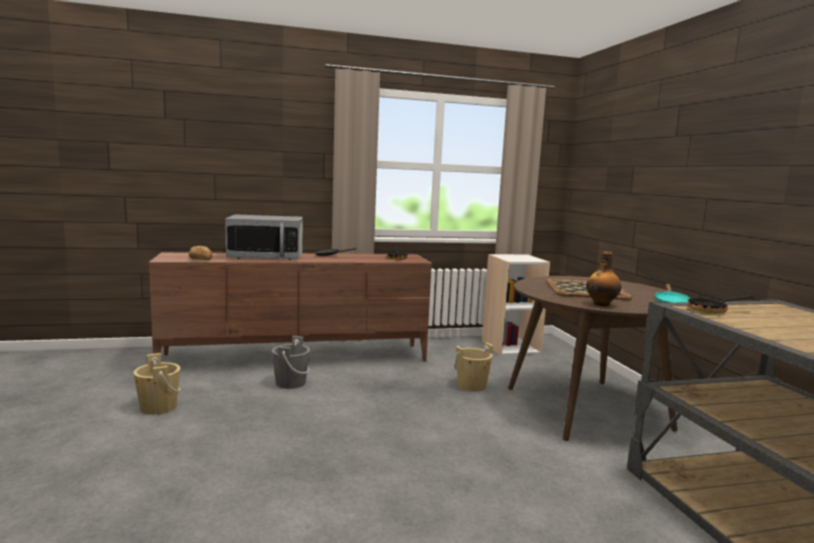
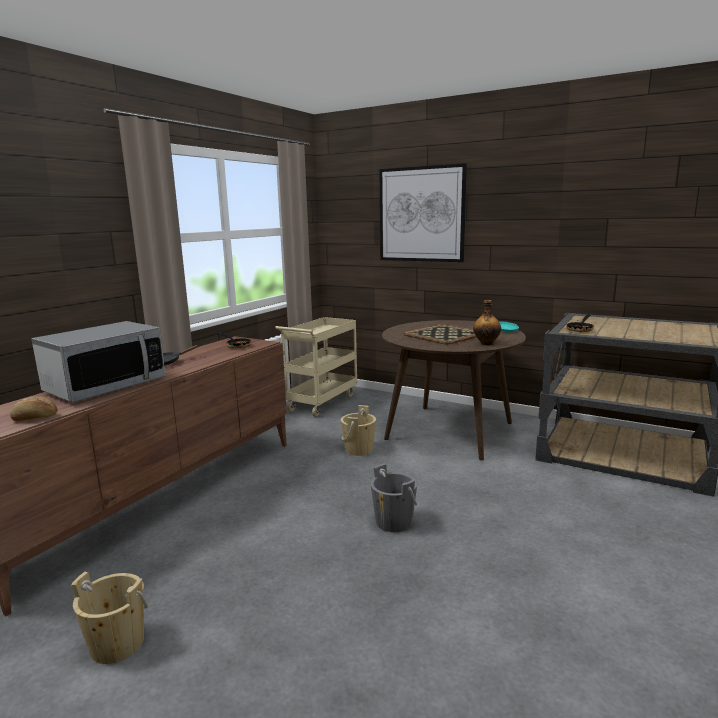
camera: 45 degrees left, 5 degrees up
(290, 383) = (211, 527): grey bucket -> grey bucket (393, 522)
(511, 347) = (321, 404): bookcase -> beige cart
(645, 159) = (421, 214): none -> picture

